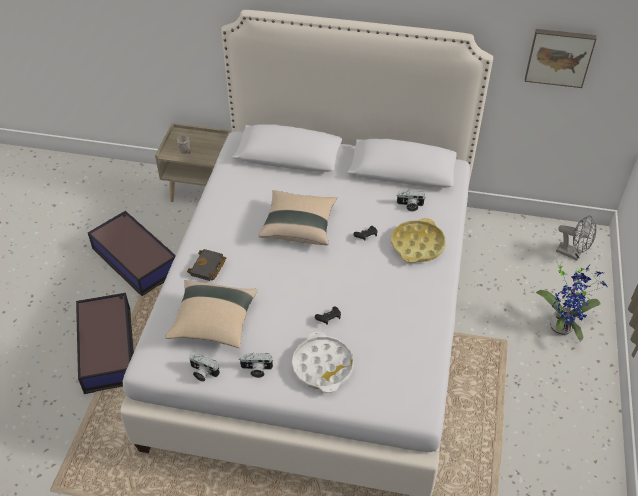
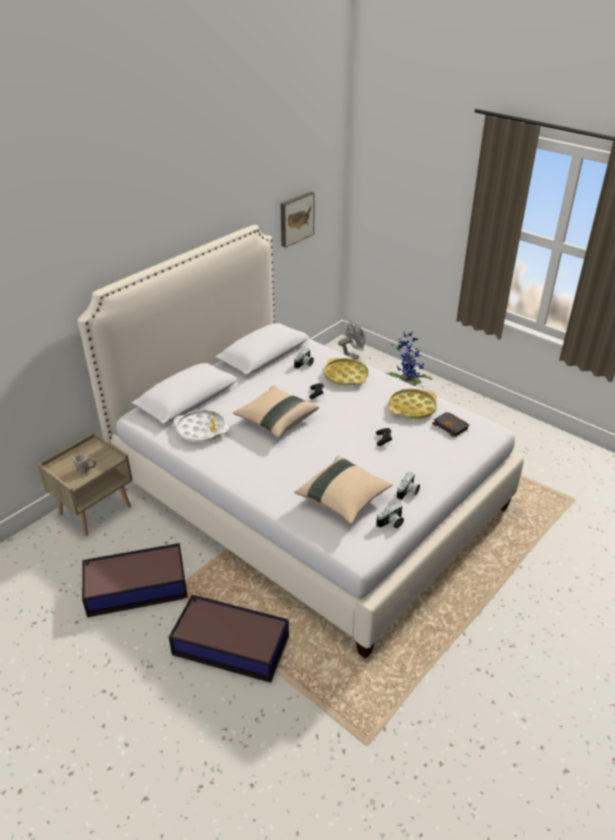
camera: 60 degrees left, 10 degrees down
(208, 268) = (278, 484): black book -> black book (451, 426)
(323, 366) = (427, 458): white tray -> white tray (201, 430)
(404, 322) = (412, 408): none -> yellow tray

